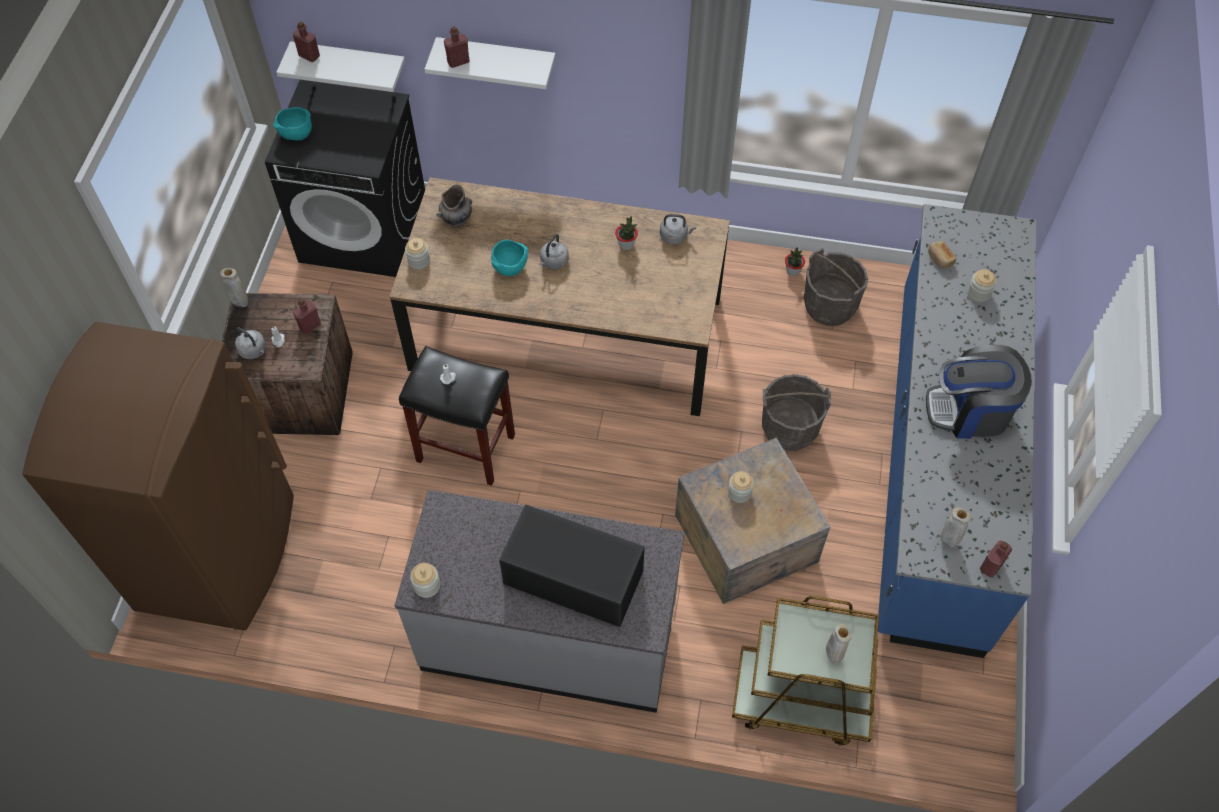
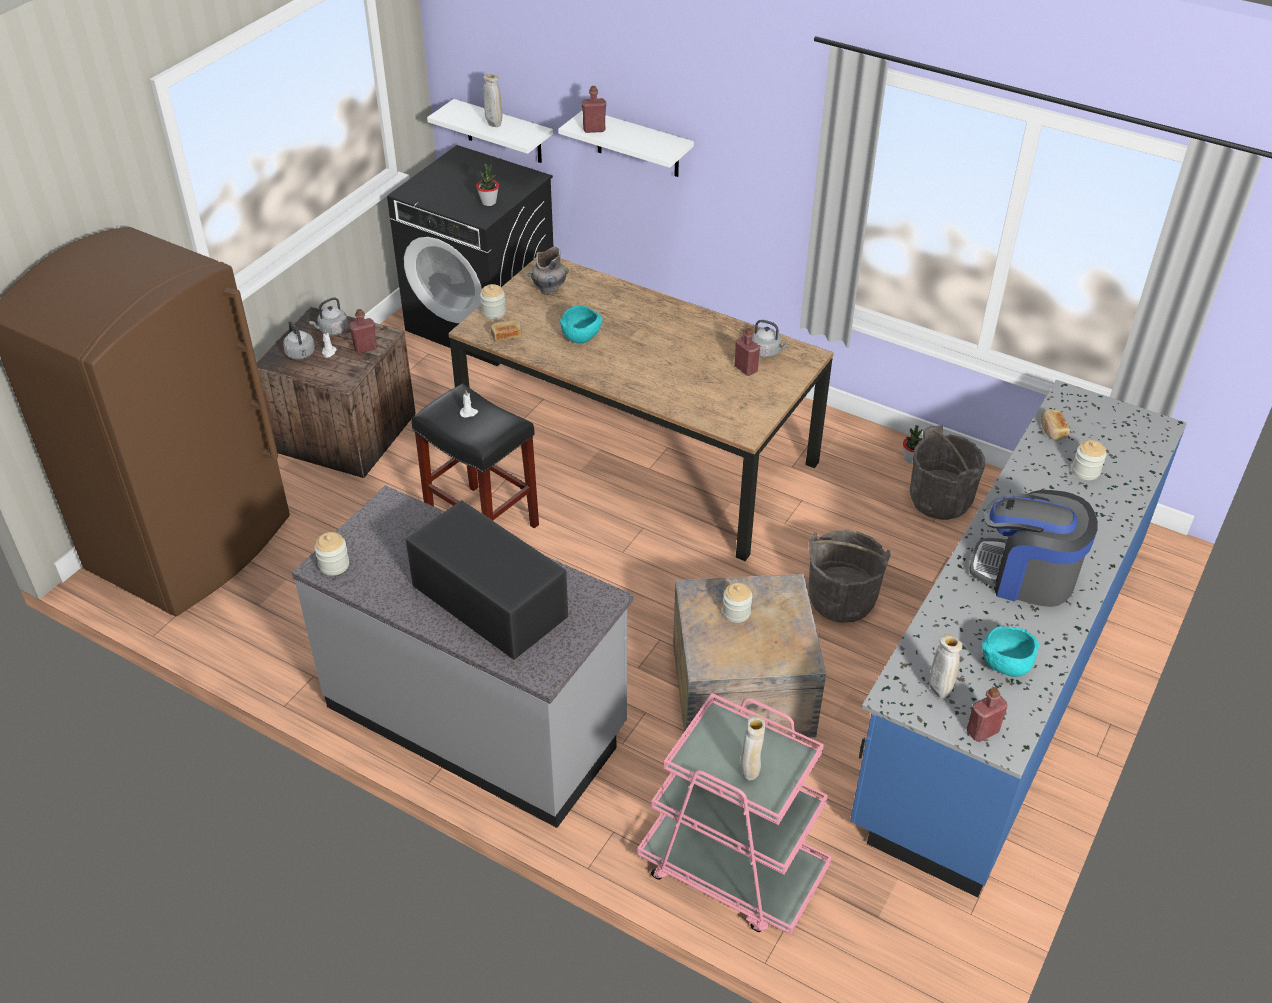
camera: 20 degrees right, 15 degrees down
(241, 304) = (312, 317): beige vase -> beige vase (494, 125)
(296, 135) = (428, 183): turquoise bowl -> turquoise bowl (1004, 666)
(309, 56) = (464, 112): red bottle -> red bottle (746, 369)
(443, 284) = (506, 335): none -> bread
(553, 262) = (627, 344): grey kettle -> grey kettle (332, 331)
(626, 245) = (711, 347): potted plant -> potted plant (489, 202)
(801, 699) = (731, 869): brown cart -> pink cart

